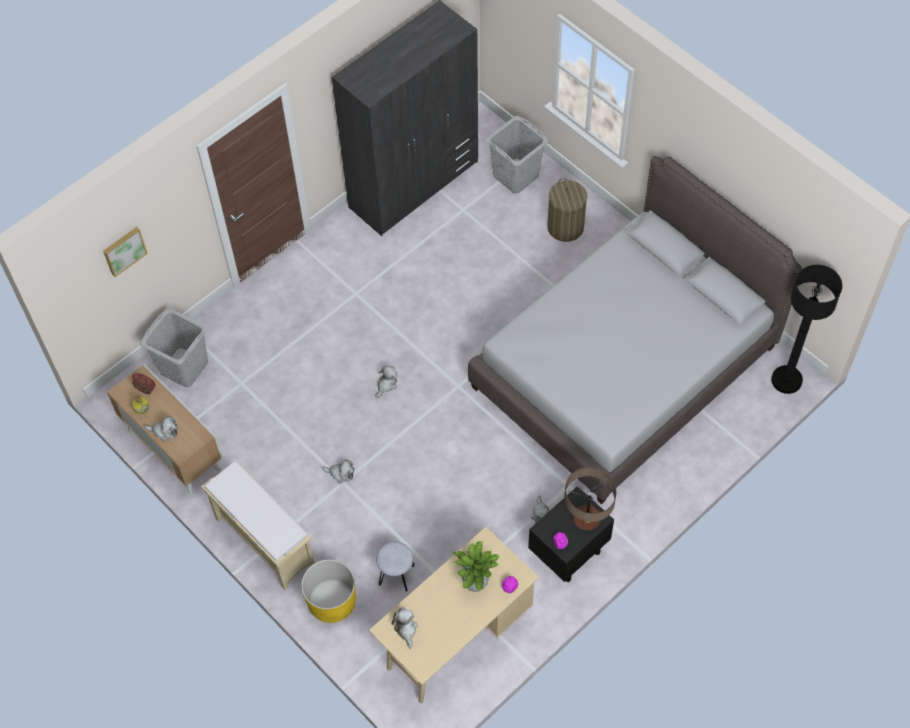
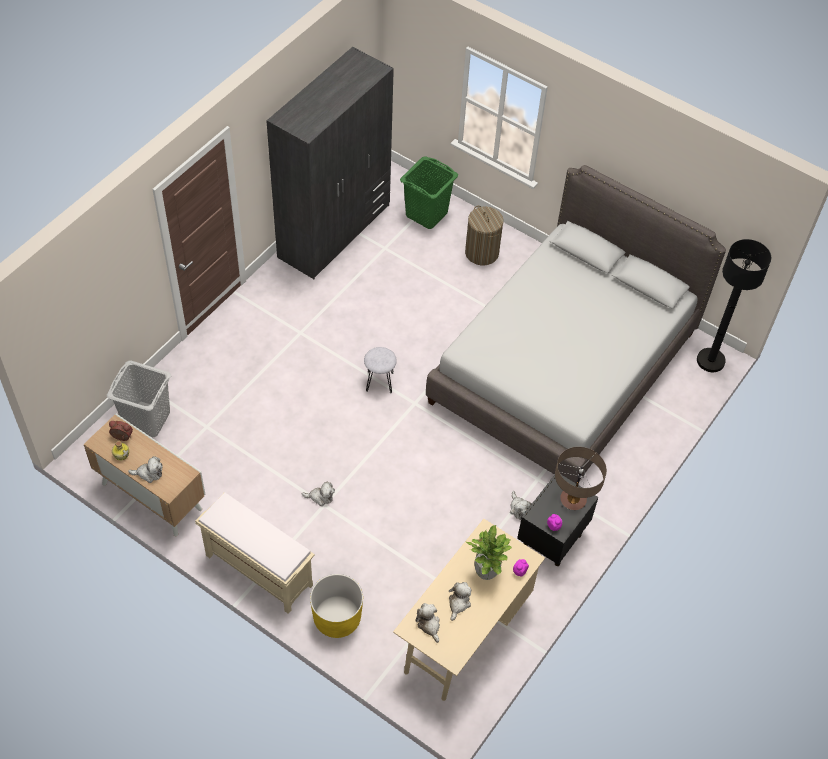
camera: 15 degrees left, 5 degrees down
(124, 250) = (89, 300): picture -> none
(386, 384) = (347, 410): plush toy -> plush toy (458, 603)
(396, 574) = (394, 583): grey stool -> grey stool (379, 381)
(515, 176) = (426, 214): grey laundry basket -> green laundry basket

